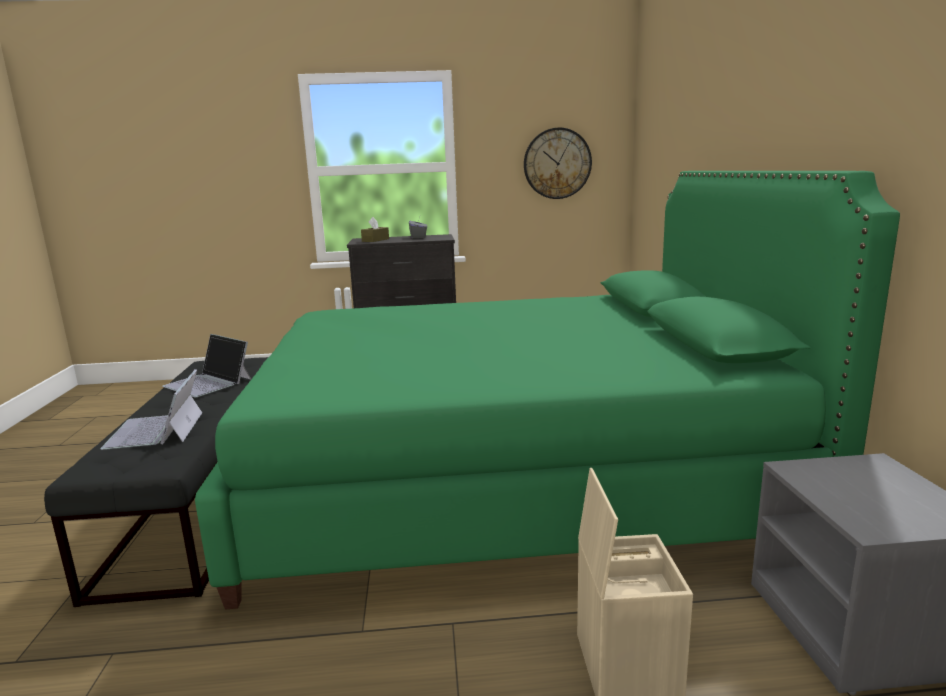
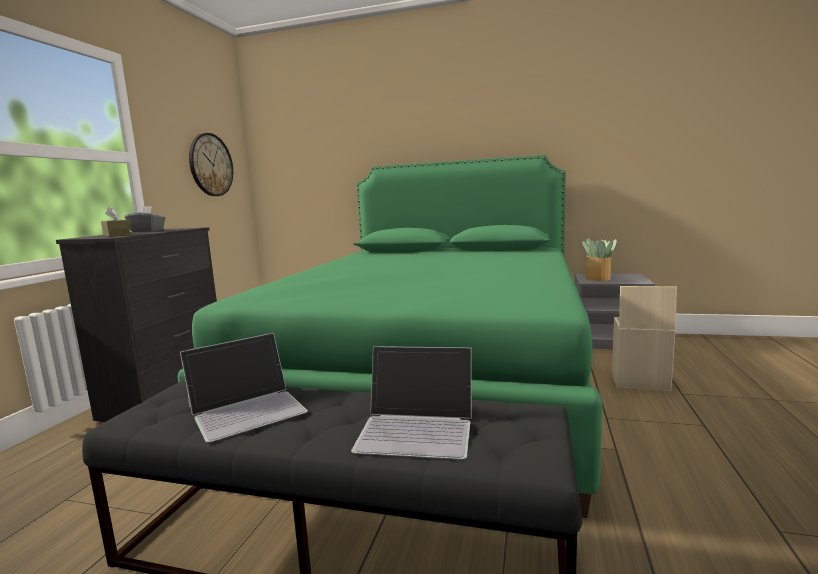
camera: 70 degrees left, 5 degrees down
(843, 478) = (597, 278): none -> potted plant

